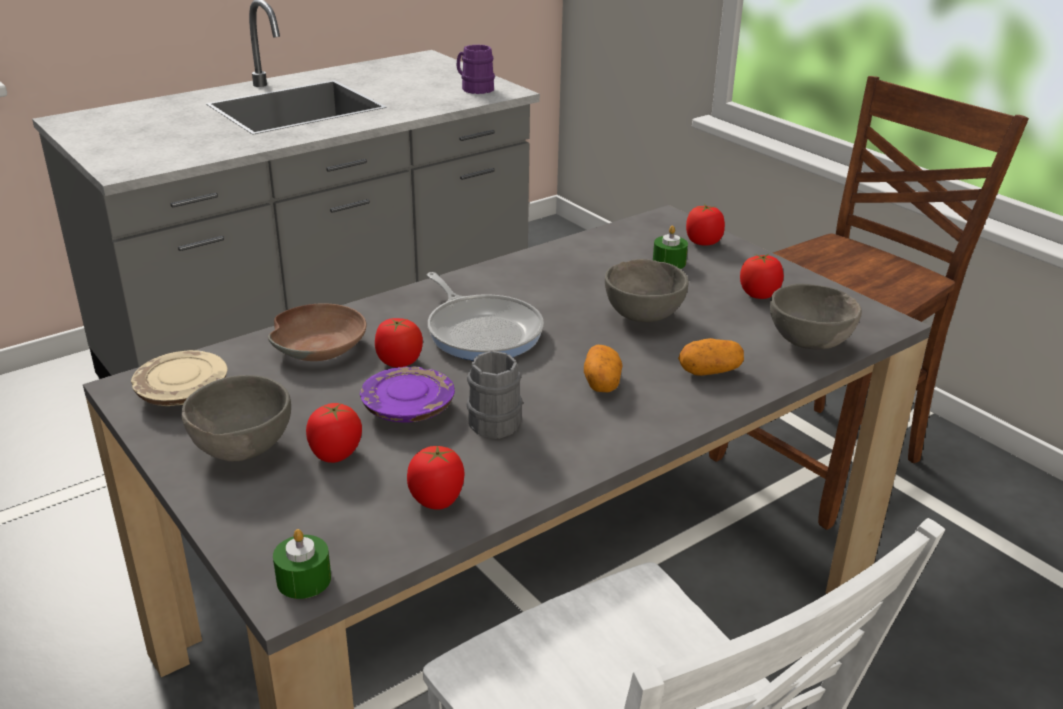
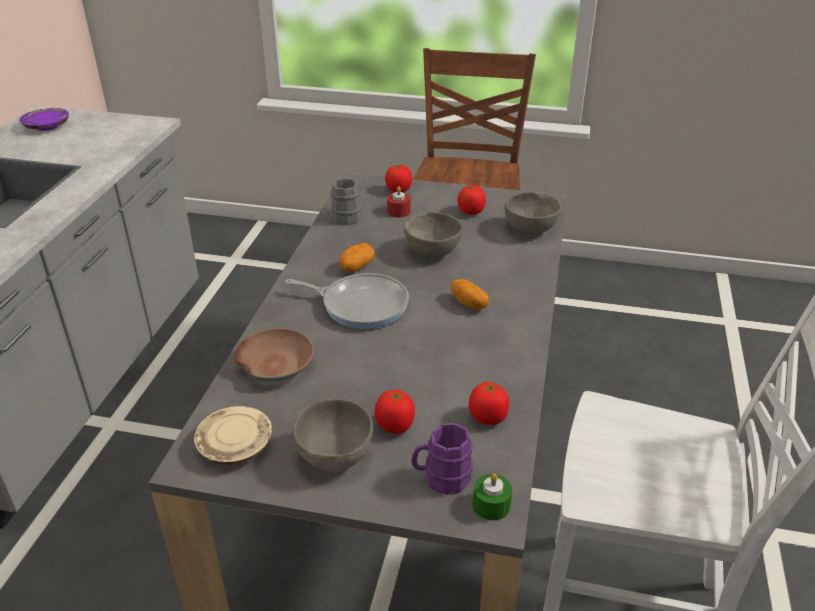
camera: 40 degrees left, 5 degrees up
(399, 362) = (342, 349): tomato -> none
(407, 408) = (392, 375): purple plate -> purple plate (46, 126)
(474, 88) = (125, 129): purple mug -> purple mug (441, 478)
(497, 418) = (448, 353): grey mug -> grey mug (345, 216)
(669, 262) = (398, 211): green candle -> red candle
(709, 371) = (509, 269): potato -> potato (356, 266)

